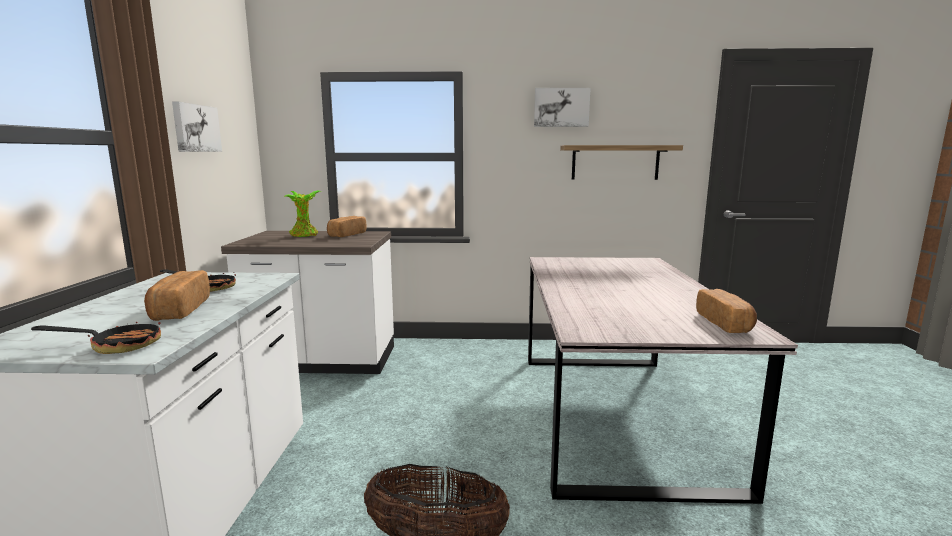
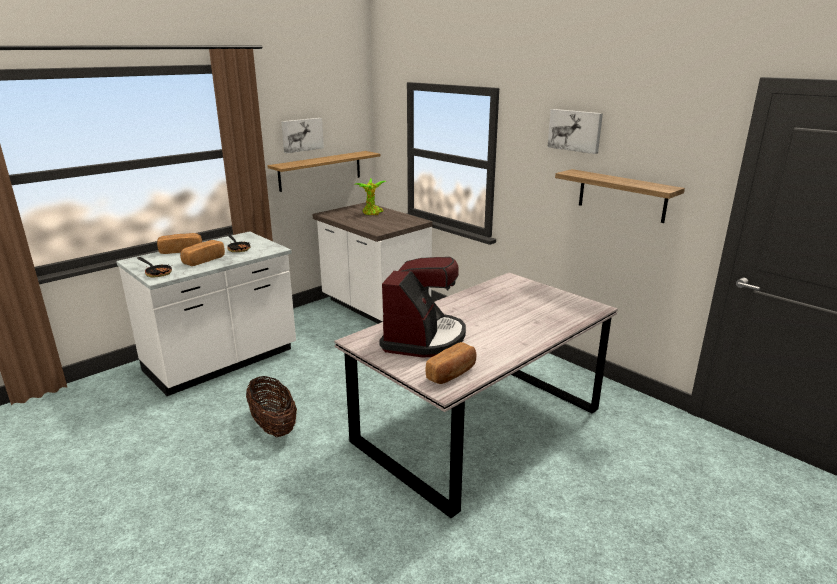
camera: 45 degrees right, 10 degrees up
(217, 185) = (320, 170): none -> shelf
(346, 235) = (395, 219): bread -> bread (181, 250)
(623, 310) = (424, 338): none -> coffee machine

